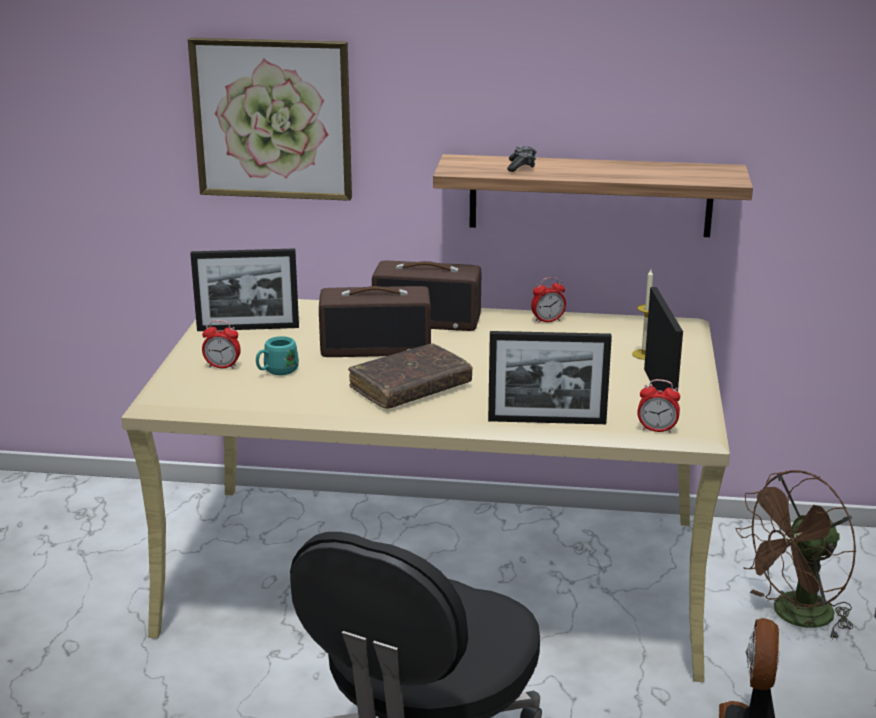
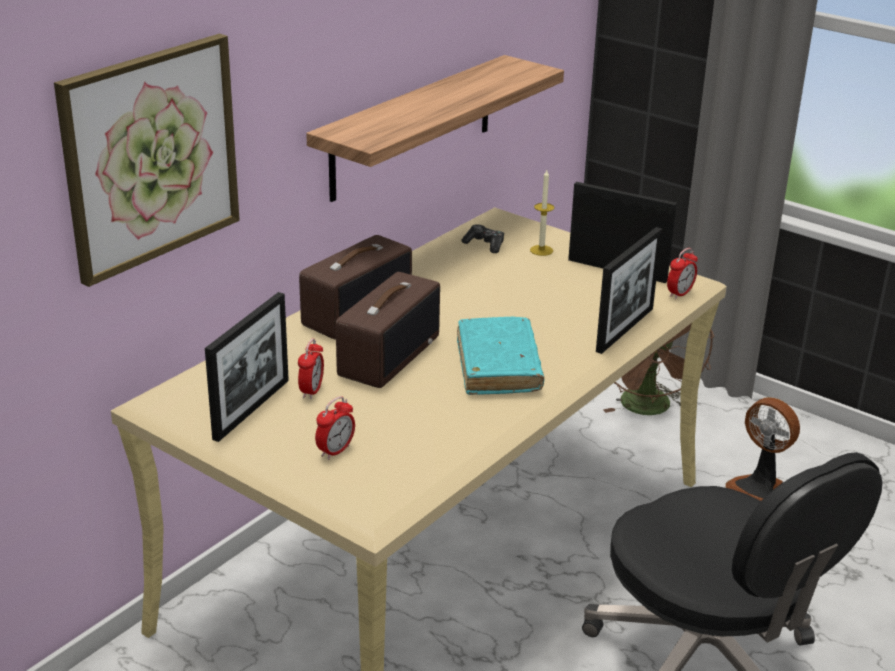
camera: 60 degrees left, 5 degrees up
(276, 371) = (384, 423): turquoise mug -> none
(410, 388) = (498, 367): brown book -> turquoise book
(521, 166) = (397, 116): game controller -> game controller (485, 244)
(547, 321) = (427, 262): alarm clock -> alarm clock (311, 391)

